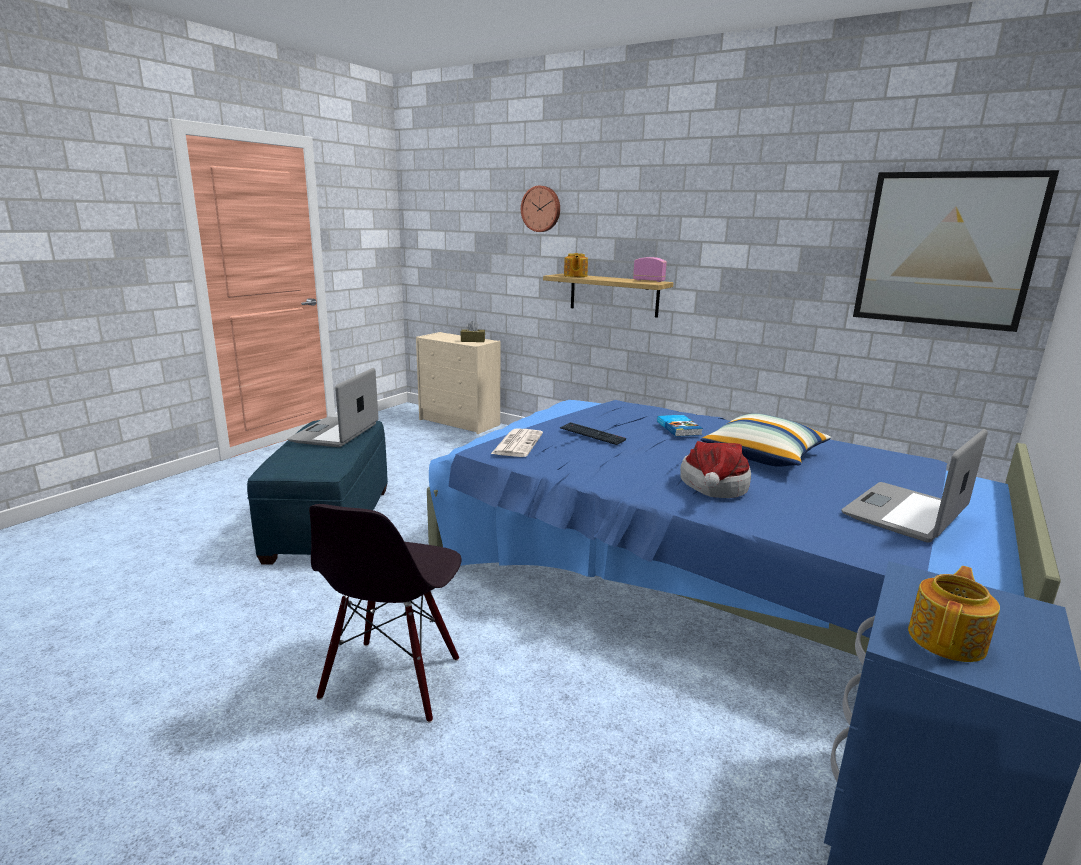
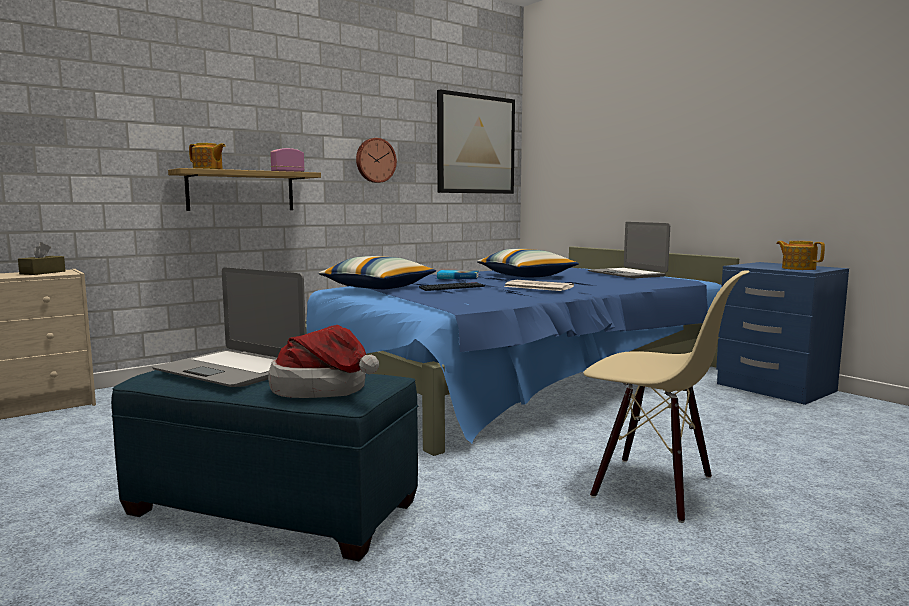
camera: 70 degrees left, 10 degrees down
(392, 679) = (652, 487): black chair -> beige chair
(517, 443) = (453, 300): newspaper -> newspaper (537, 287)
(541, 209) = (127, 88): wall clock -> wall clock (375, 160)
(584, 412) = (378, 287): none -> pillow
(713, 487) = (584, 283): hat -> hat (325, 389)

